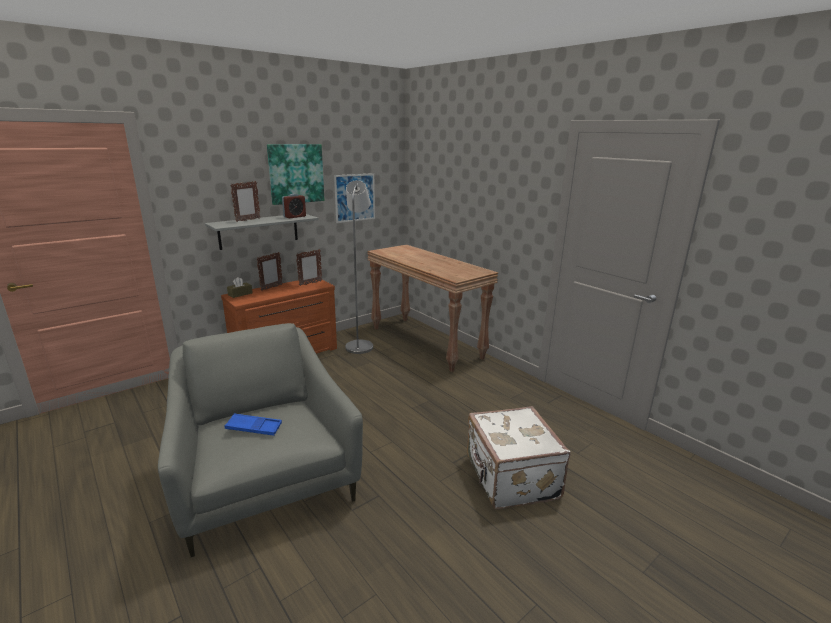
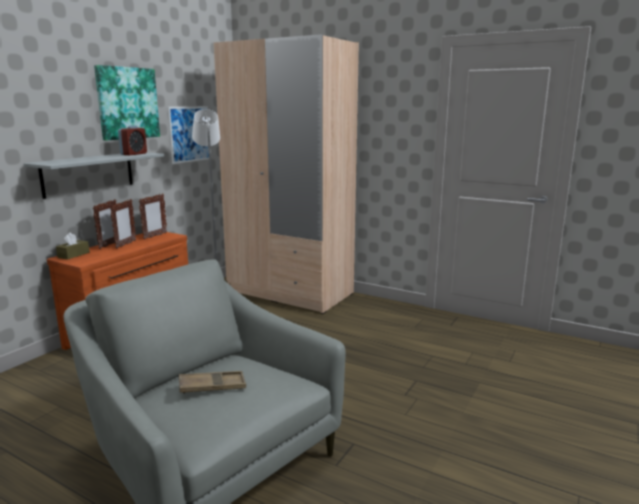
camera: 20 degrees left, 5 degrees down
(248, 220) = (79, 158): picture frame -> picture frame (125, 244)
(254, 428) = (212, 386): blue tray -> brown tray
(426, 342) = (290, 292): brown console table -> beige wardrobe
(510, 478) = (469, 396): white suitcase -> none

